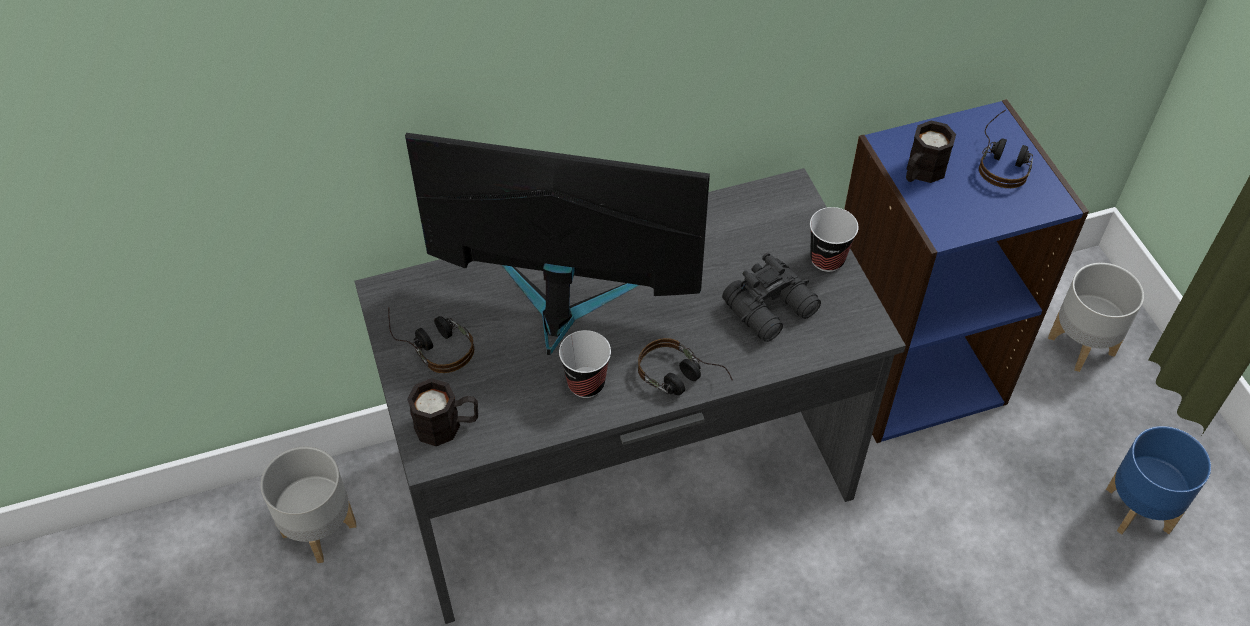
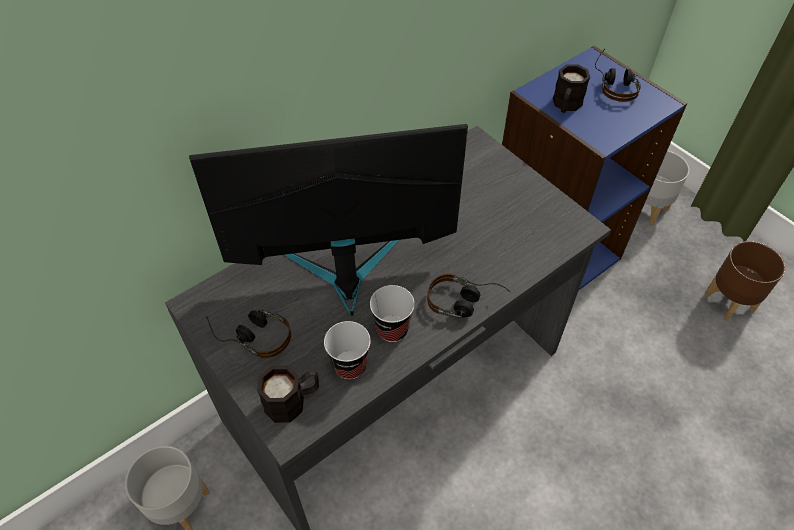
camera: 20 degrees left, 0 degrees up
(773, 308) = (505, 230): black binoculars -> none
(827, 259) = (525, 184): cup -> cup (350, 366)
(1139, 509) = (730, 301): blue planter -> brown planter

